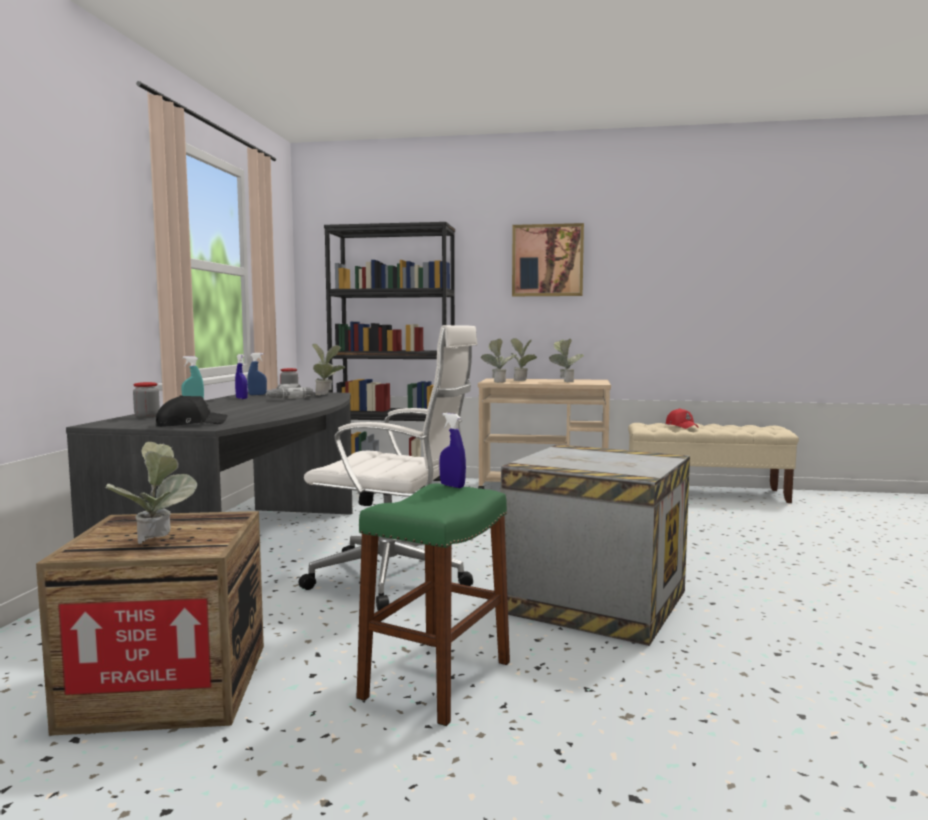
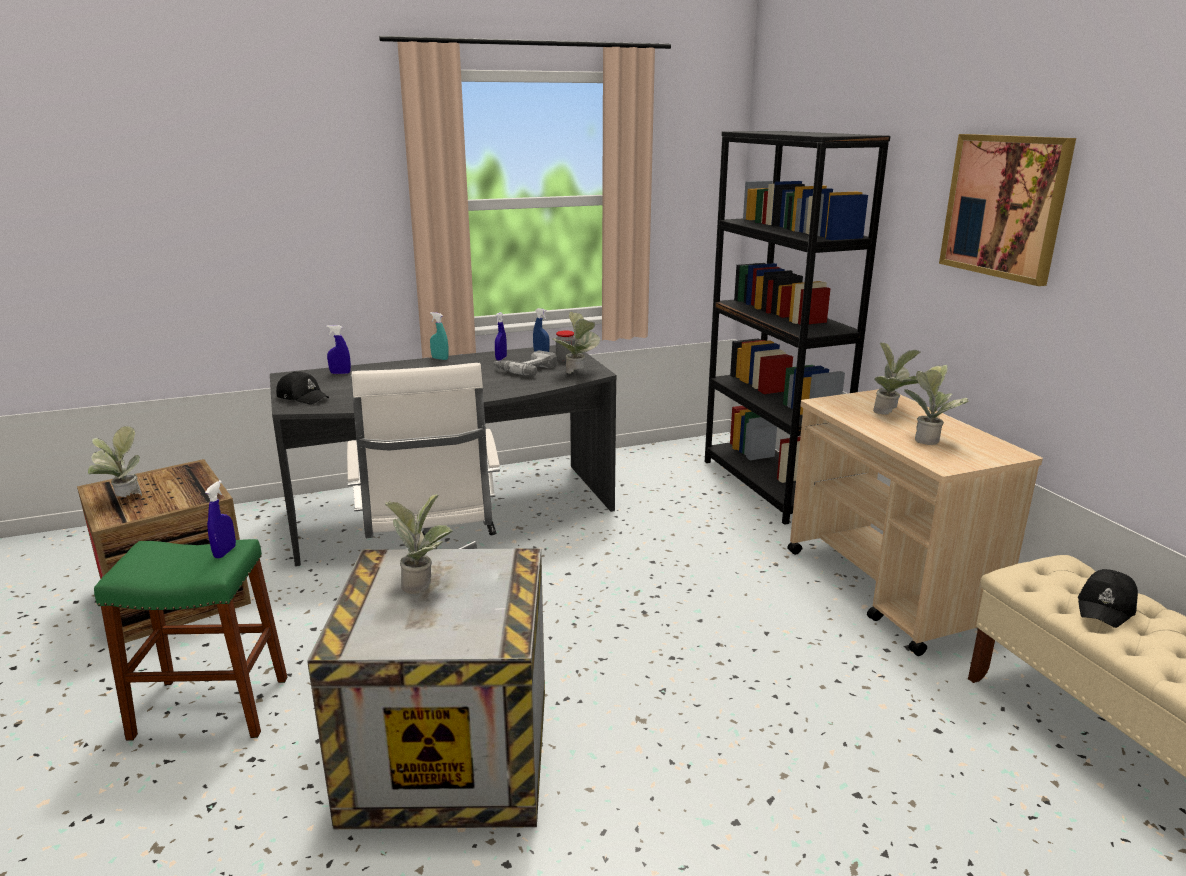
camera: 60 degrees right, 15 degrees up
(147, 417) = (340, 373): jar -> blue spray bottle
(498, 382) = (836, 405): potted plant -> potted plant (423, 583)
(681, 426) = (1106, 607): red cap -> black cap

